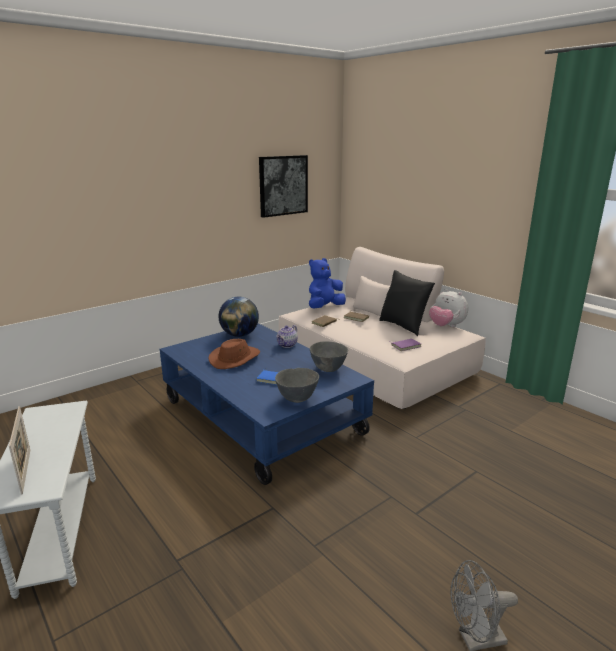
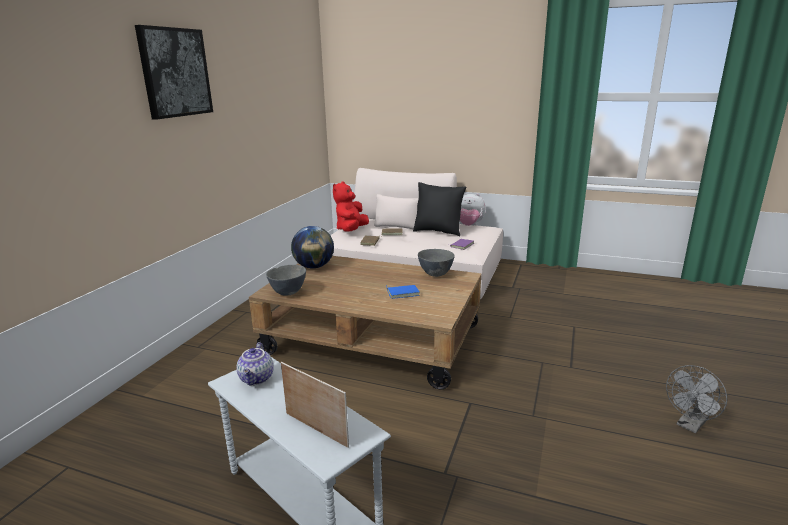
camera: 30 degrees left, 0 degrees up
(235, 359) = (342, 286): brown hat -> none
(262, 417) = (372, 339): blue coffee table -> brown coffee table
(283, 185) = (287, 111): picture -> picture (175, 72)
(287, 345) = (372, 265): teapot -> teapot (257, 378)
(296, 399) = (445, 302): grey bowl -> grey bowl (288, 293)
(324, 307) = (351, 230): blue plush toy -> red plush toy

